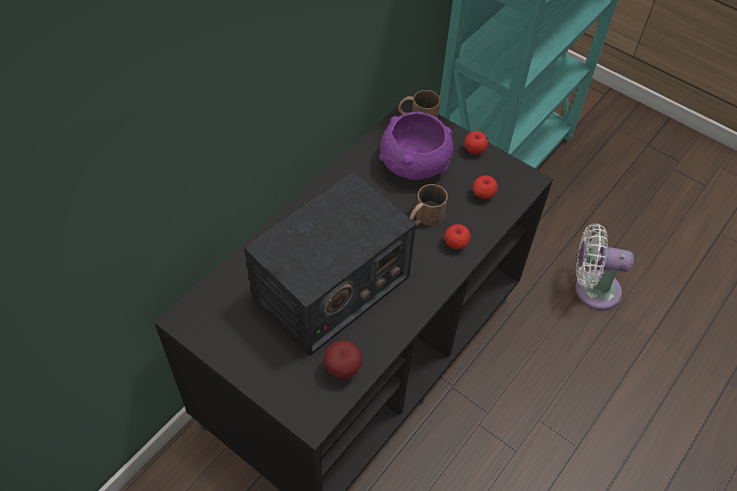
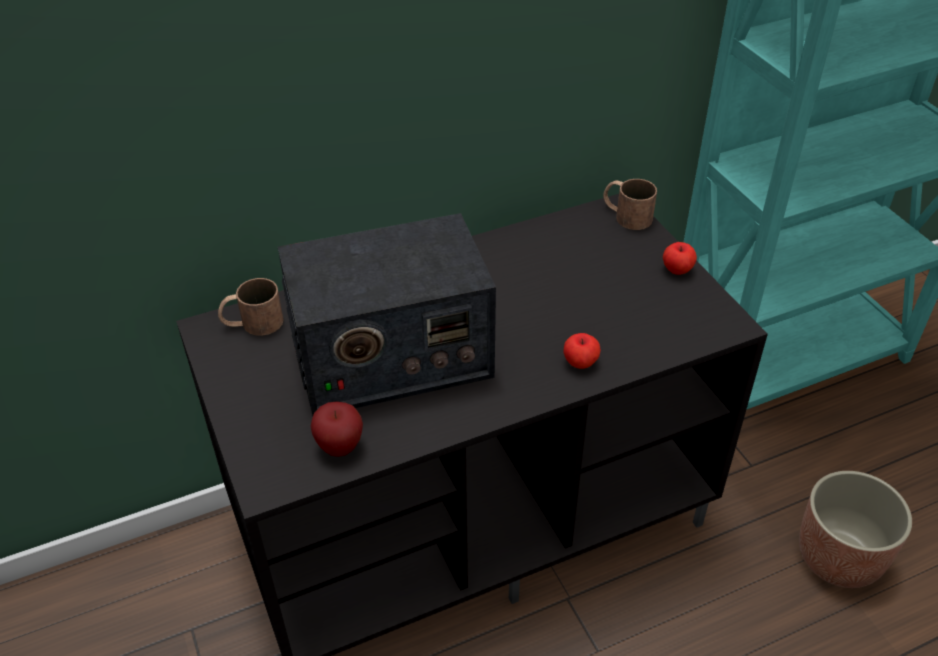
camera: 30 degrees right, 10 degrees down
(414, 163) = (588, 260): purple bowl -> none
(424, 218) = (559, 321): brown mug -> brown mug (252, 323)
(483, 195) = (655, 321): apple -> none
(592, 289) = (839, 558): white fan -> planter

